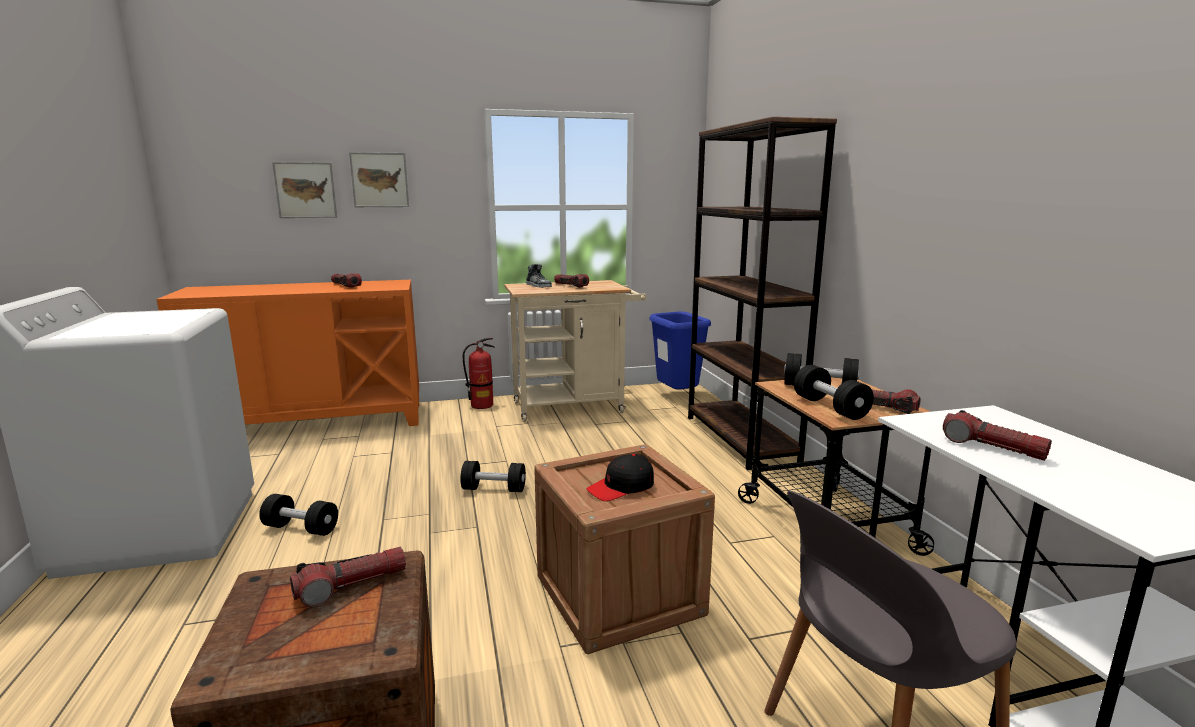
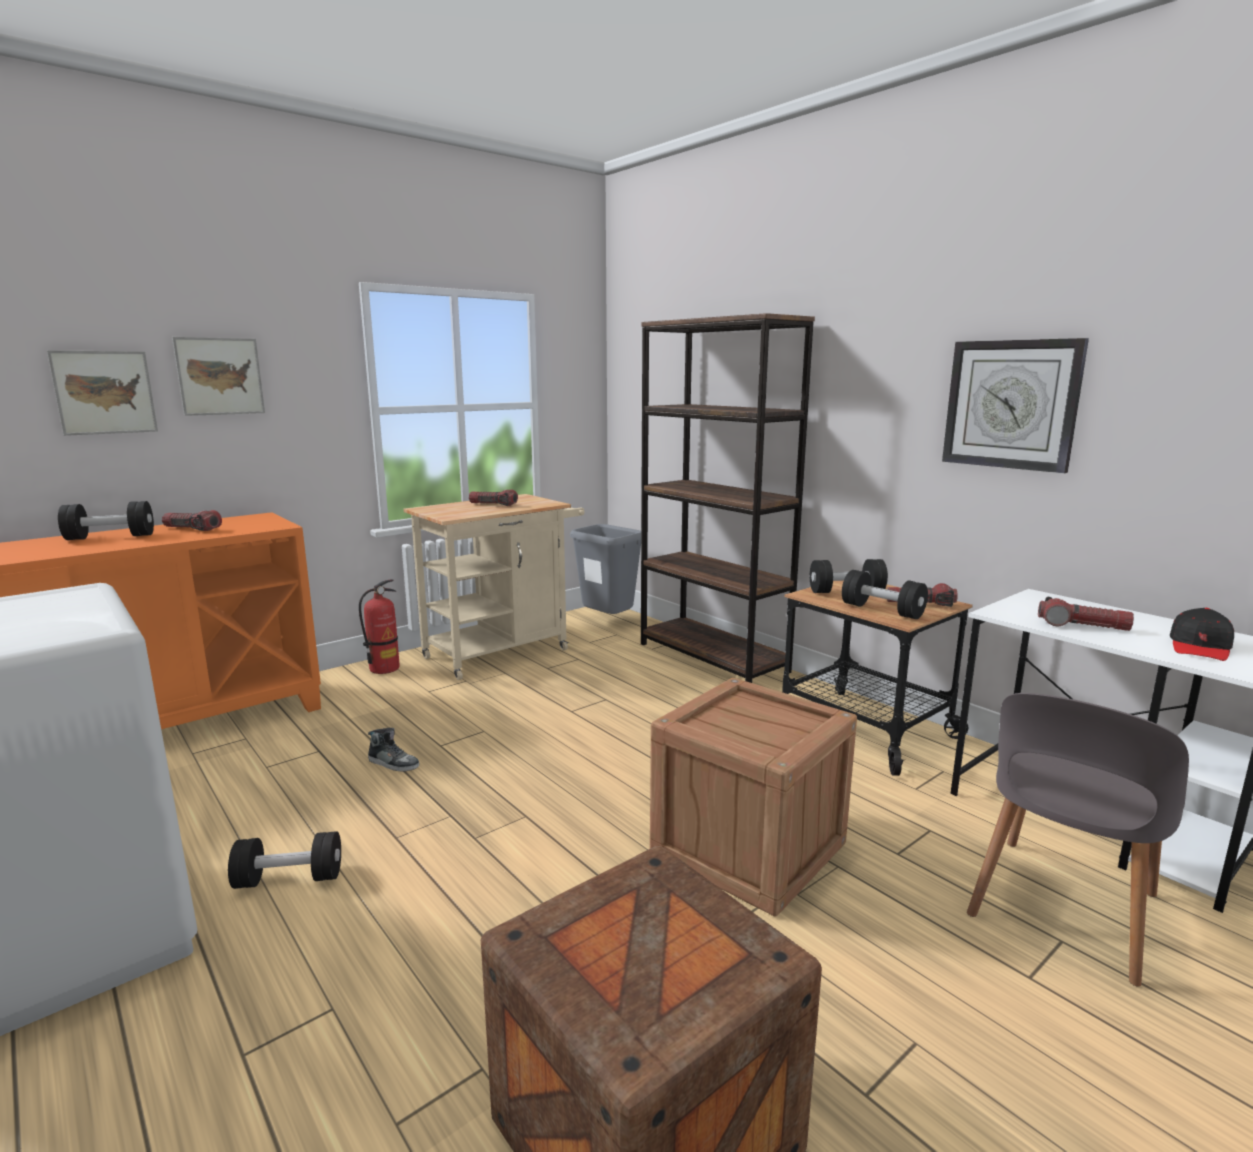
camera: 25 degrees left, 0 degrees up
(351, 586) = (643, 905): flashlight -> none
(494, 489) = (502, 767): black dumbbell -> black dumbbell (110, 537)
(538, 286) = (454, 508): shoe -> shoe (393, 763)
(621, 487) = (763, 728): black cap -> black cap (1200, 647)
(677, 397) = (608, 623): blue trash can -> grey trash can
(994, 202) = (1011, 404): none -> wall clock

